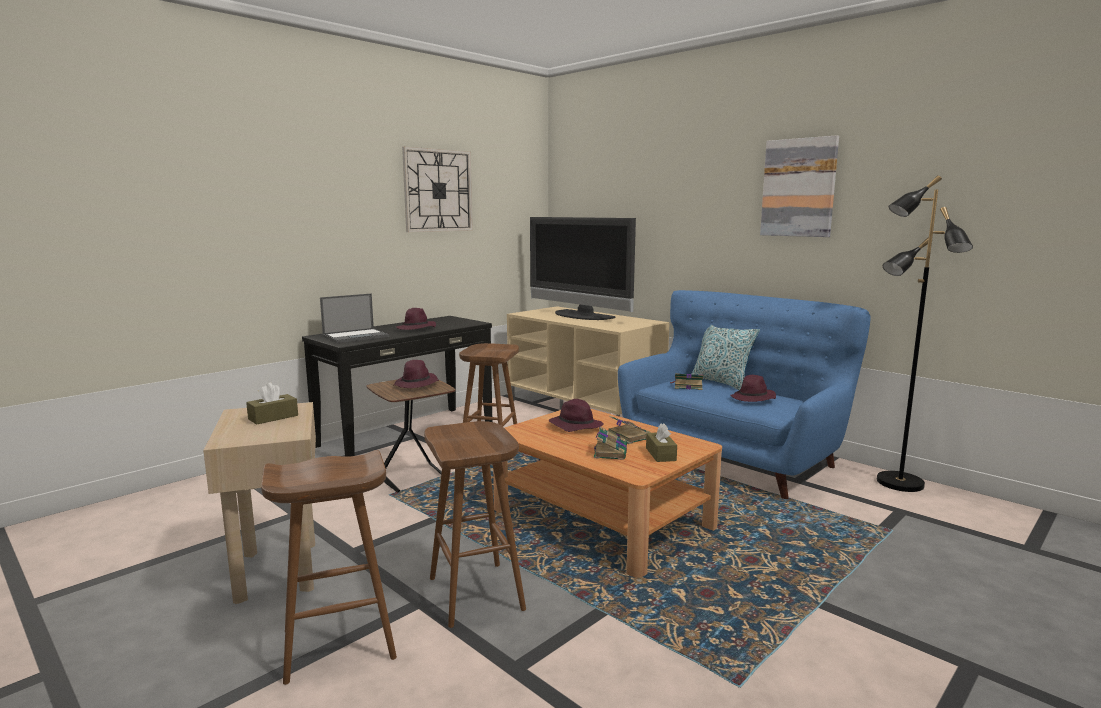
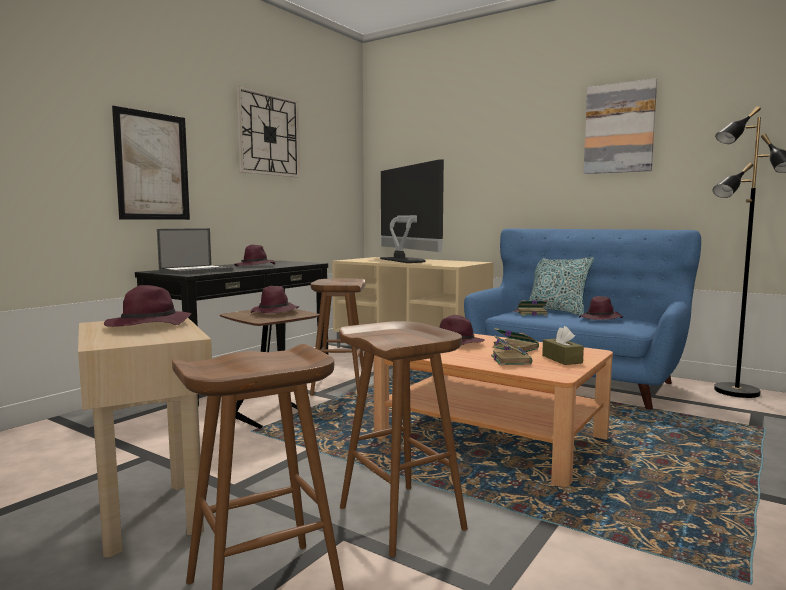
camera: 10 degrees left, 5 degrees down
(273, 417) = (148, 325): brown tissue box -> purple hat
(317, 236) = (152, 166): none -> picture
(580, 315) = (405, 260): television -> television turned 150 degrees counterclockwise

